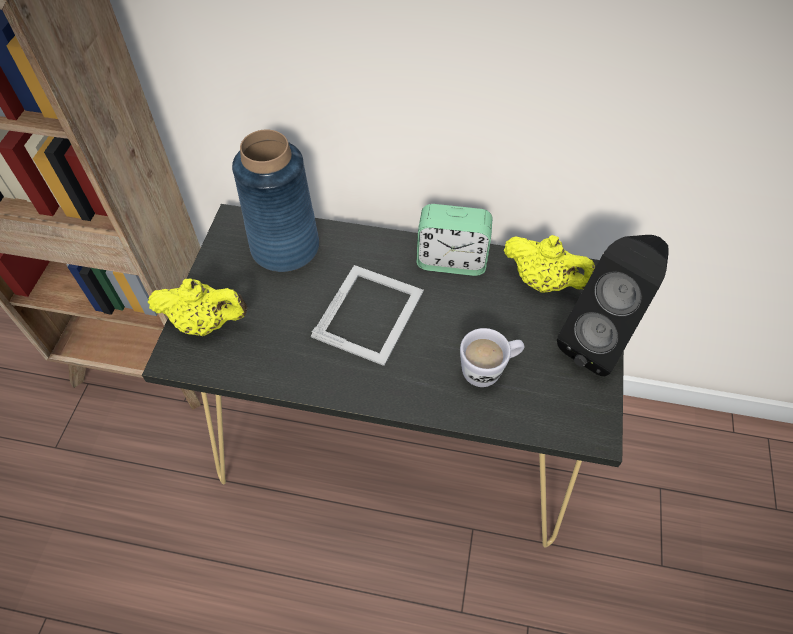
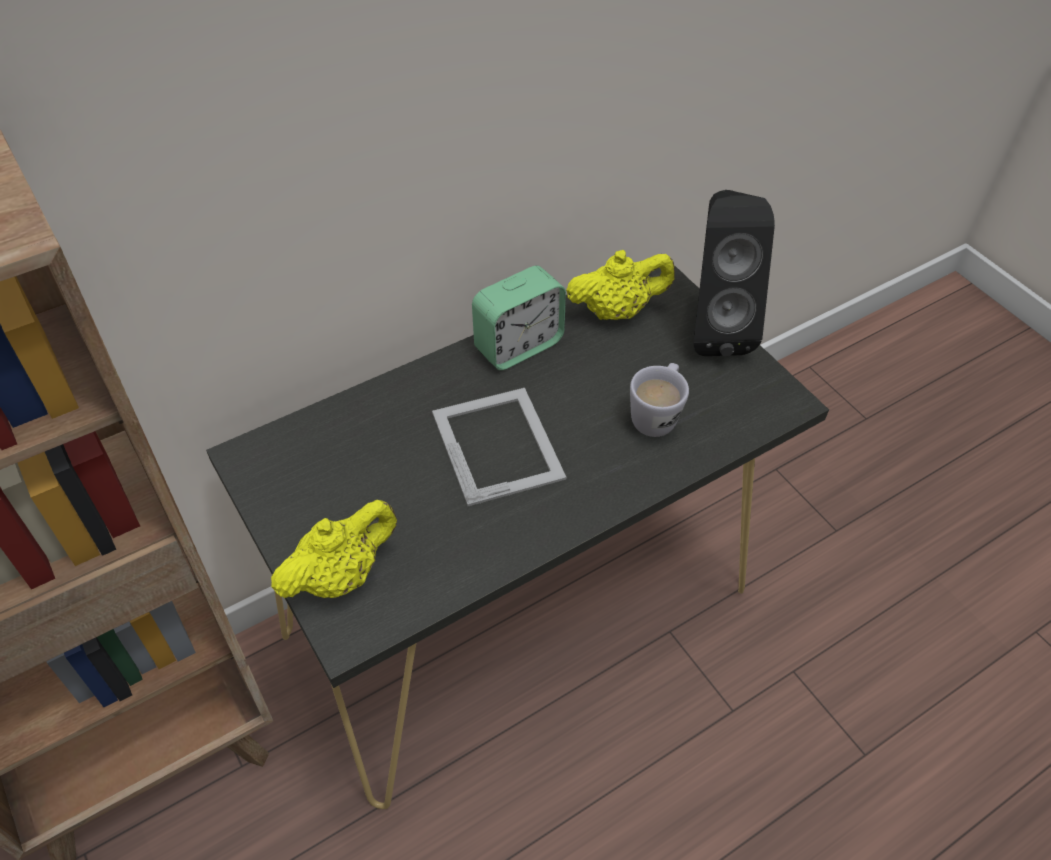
camera: 45 degrees left, 5 degrees down
(284, 247) = (337, 444): blue vase -> none

